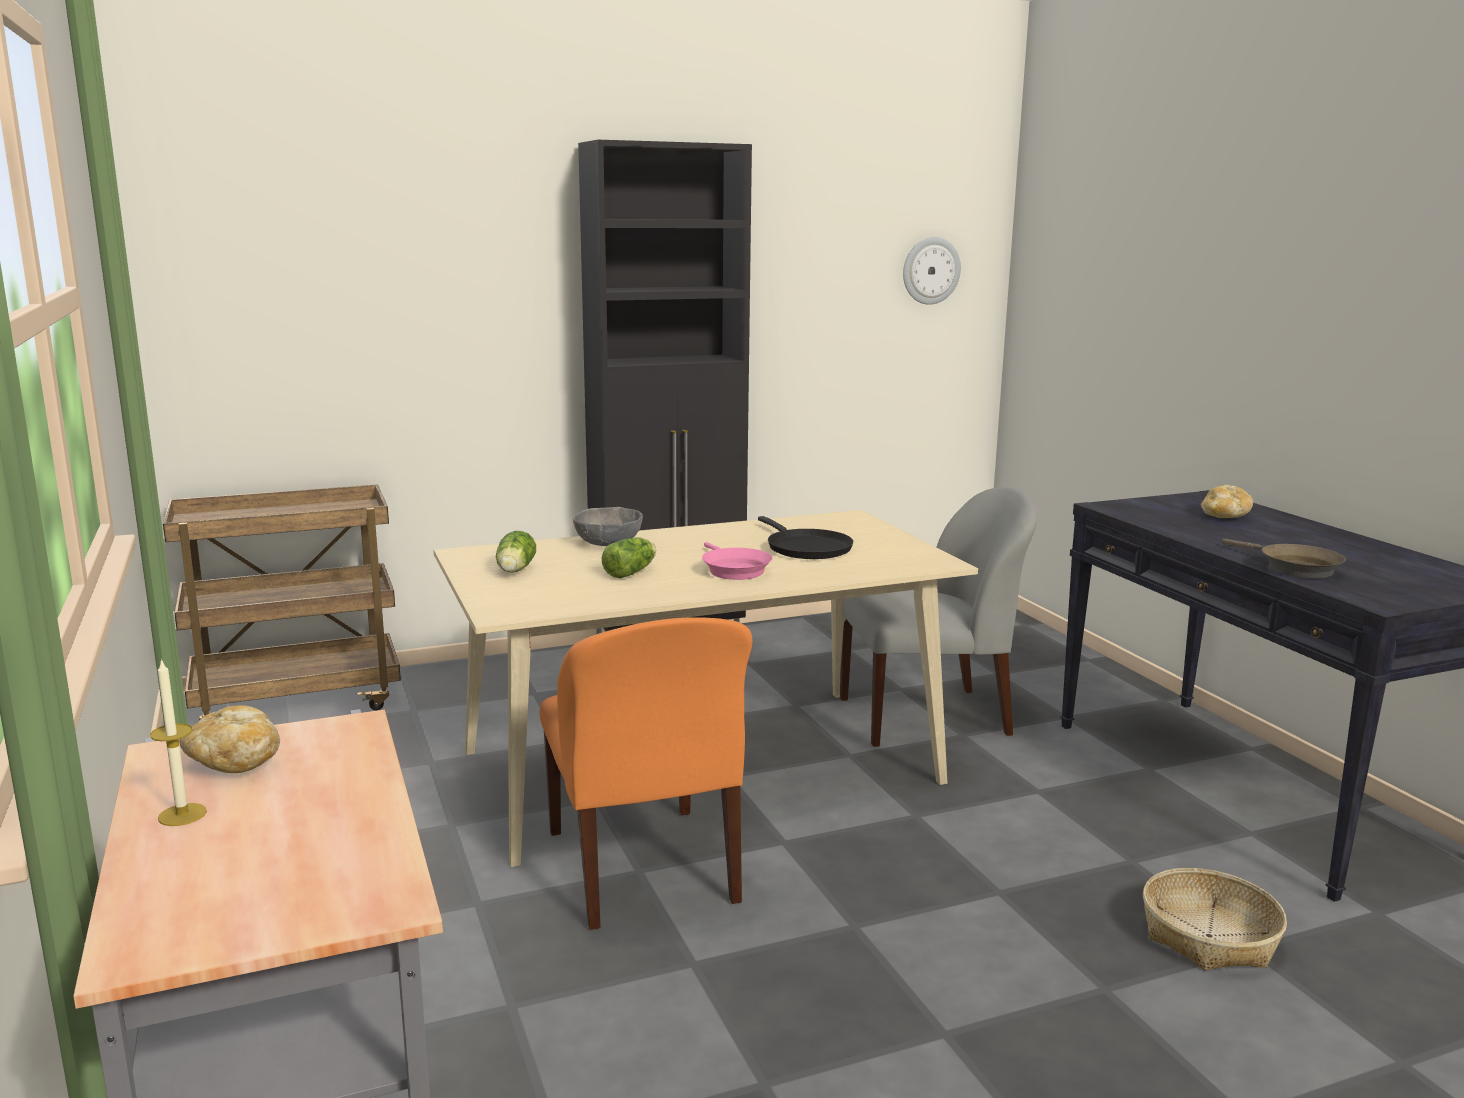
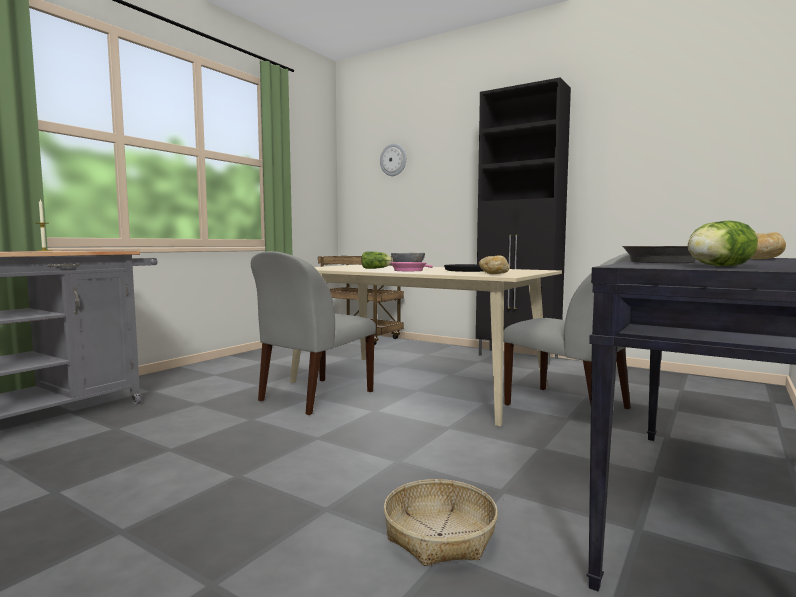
camera: 55 degrees right, 10 degrees down
(234, 762) = (86, 250): bread -> bread (494, 274)
(514, 571) = (349, 266): lettuce -> lettuce (716, 266)
(643, 869) = (314, 397): orange chair -> grey chair
(930, 270) = (725, 141): wall clock -> wall clock (393, 160)

